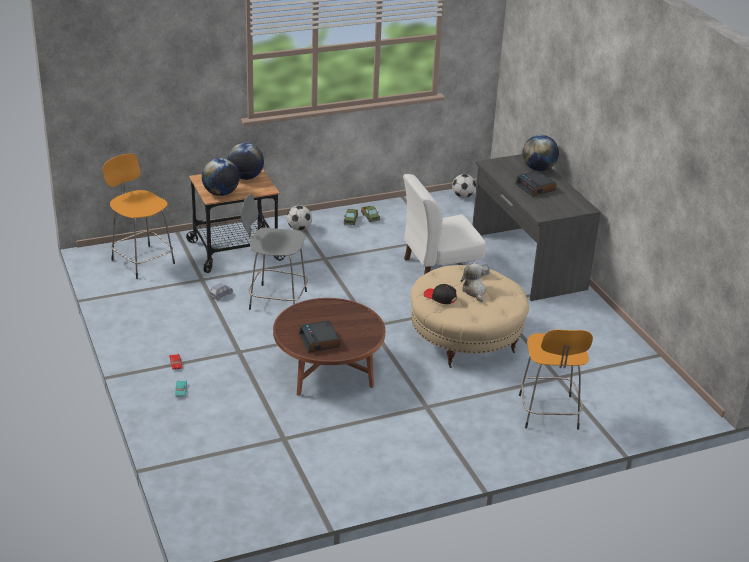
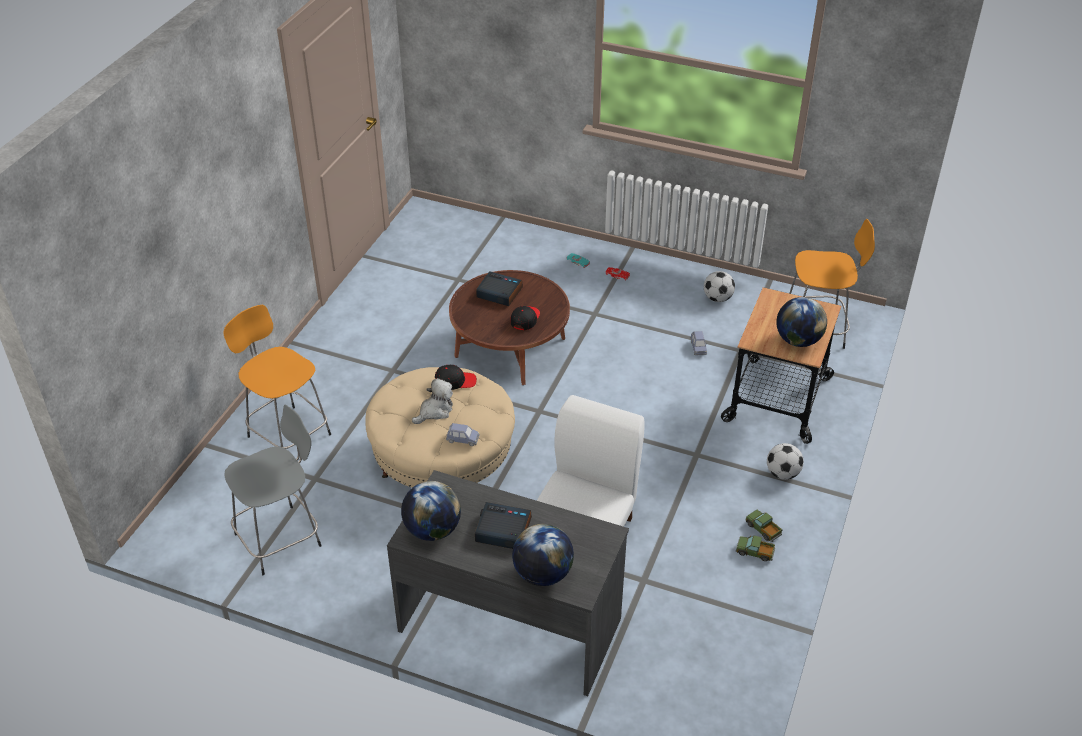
camera: 135 degrees right, 10 degrees up
(221, 193) = (775, 306): globe -> globe (432, 530)
(275, 300) = (652, 376): grey stool -> grey stool (281, 538)
(332, 316) = (525, 319): none -> black cap
(463, 196) = (728, 693): football -> football (717, 298)
(474, 291) = (435, 411): plush toy -> plush toy turned 75 degrees counterclockwise

